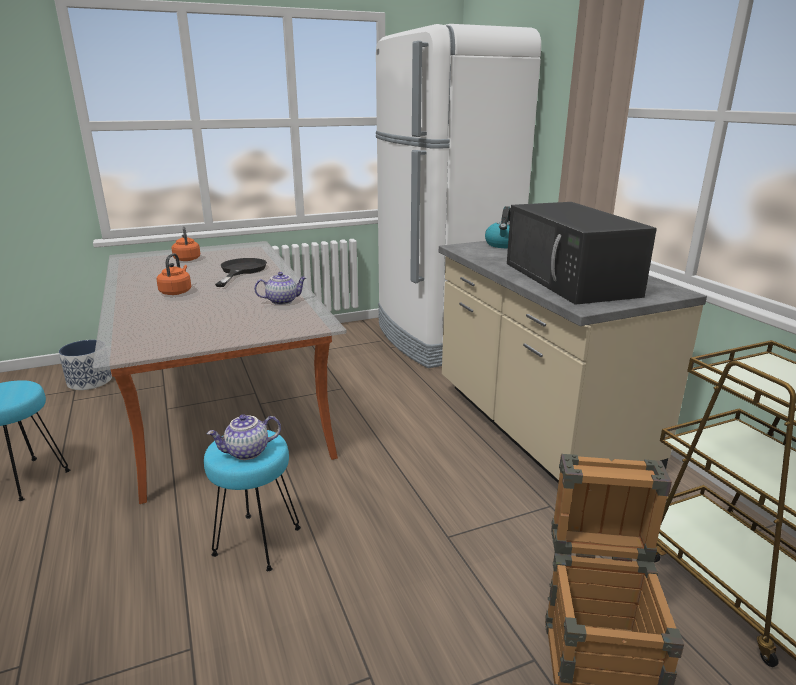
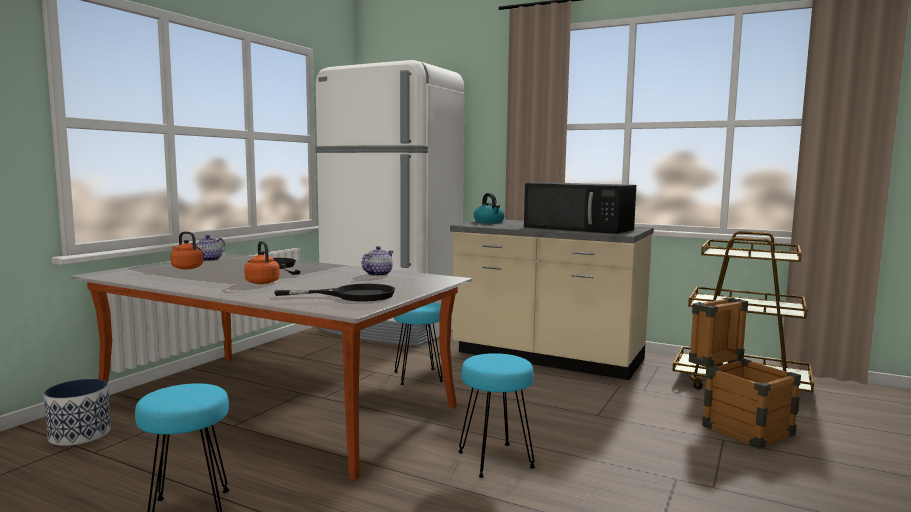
camera: 40 degrees left, 15 degrees down
(177, 331) = (353, 295): none -> black frying pan
(247, 452) = (507, 362): teapot -> teapot (209, 260)
(366, 408) = (419, 376): none -> turquoise stool

